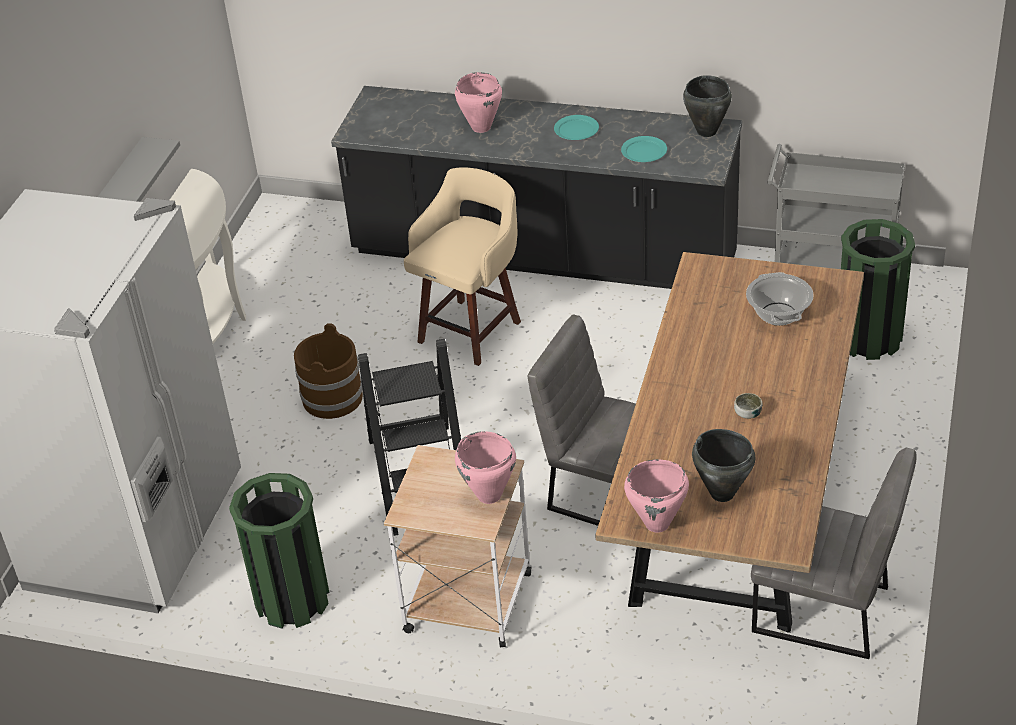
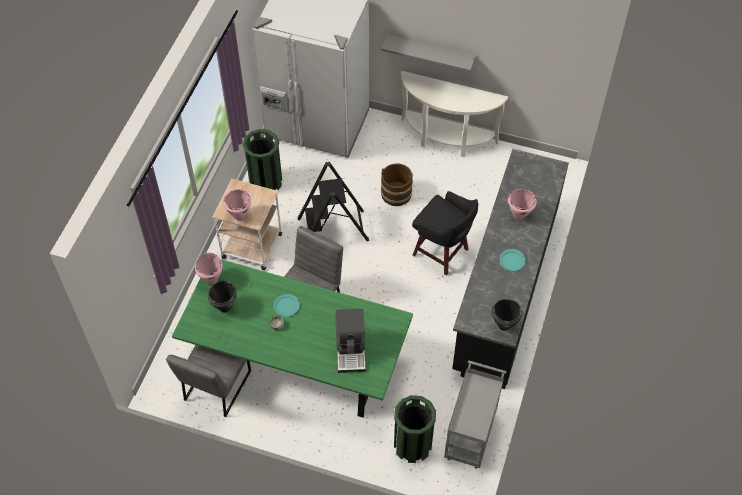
camera: 90 degrees right, 15 degrees up
(472, 330) = (442, 253): beige stool -> black stool
(643, 151) = (486, 291): turquoise plate -> turquoise plate (286, 306)
(736, 497) = (297, 360): brown dining table -> green dining table
(778, 314) = (351, 350): cooking pot -> coffee machine

